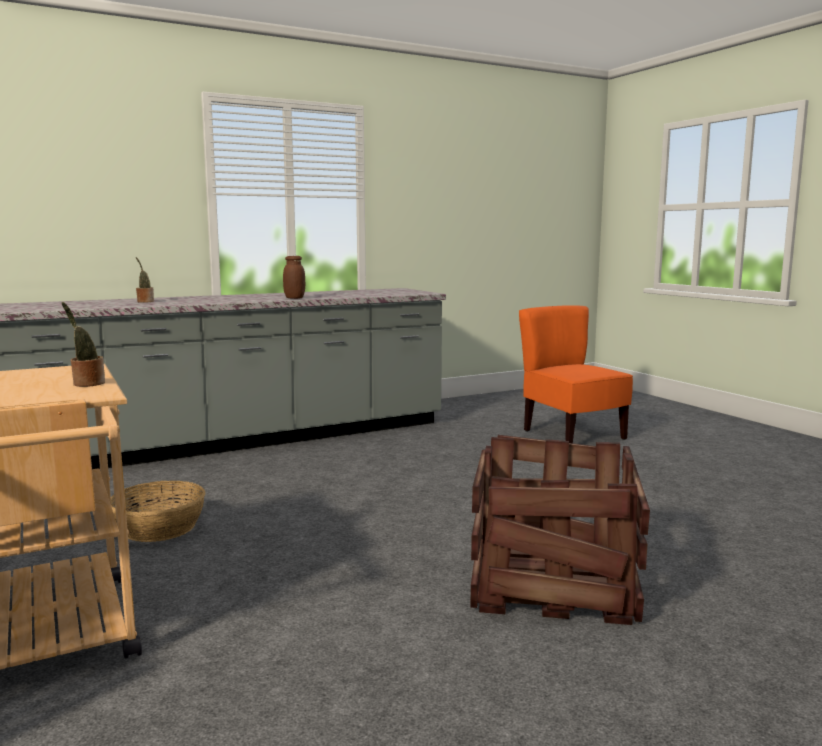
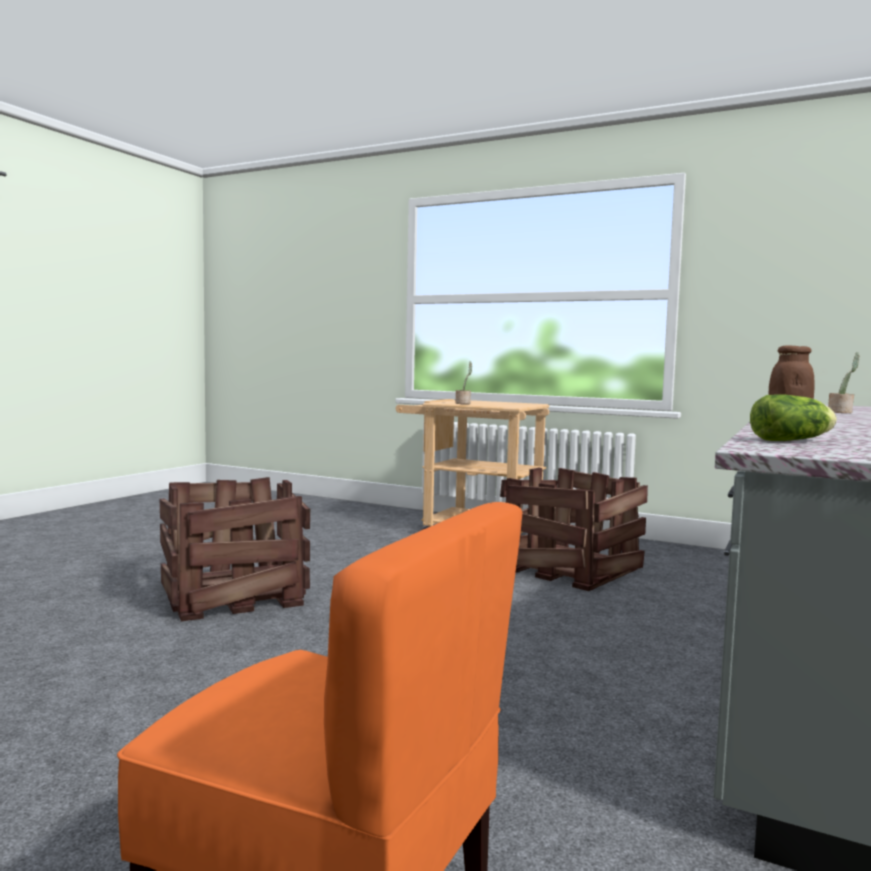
camera: 145 degrees right, 5 degrees down
(158, 527) = (572, 569): basket -> crate
(388, 294) = (794, 440): none -> lettuce

